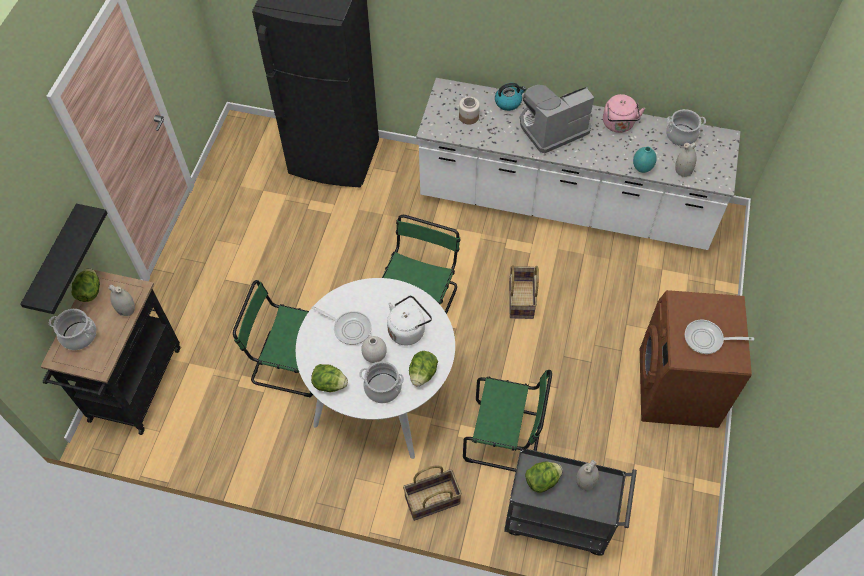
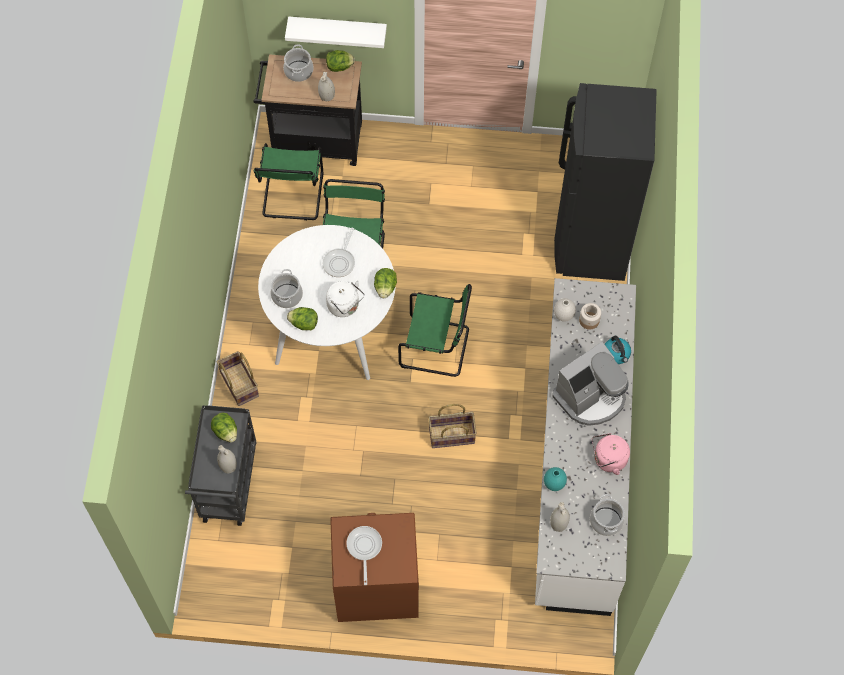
camera: 80 degrees right, 5 degrees up
(55, 262) = (338, 29): black shelf -> white shelf
(329, 384) = (285, 256): lettuce -> lettuce (385, 287)
(374, 357) = (315, 285): white vase -> white vase (563, 316)
(506, 438) = (304, 437): green chair -> green chair (292, 197)
(552, 128) = (590, 397): coffee machine -> coffee machine turned 90 degrees clockwise

